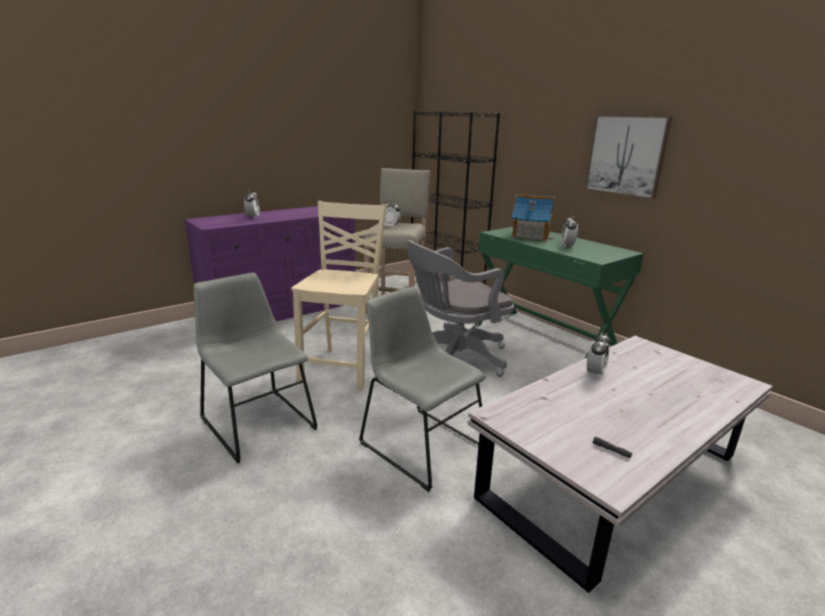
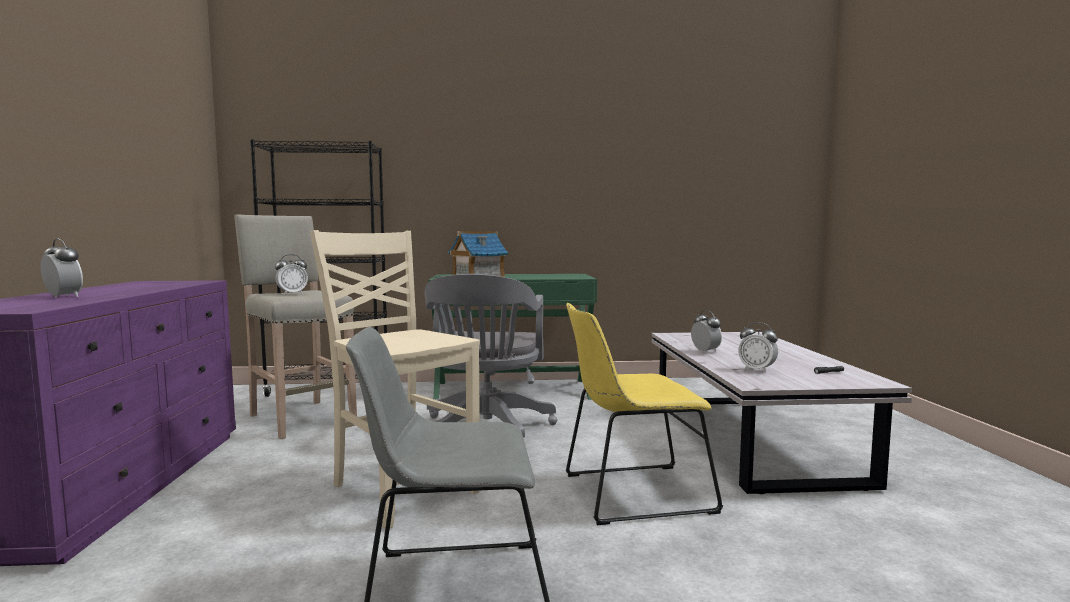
camera: 55 degrees left, 15 degrees down
(419, 443) = (631, 493): grey chair -> yellow chair
(567, 246) = (531, 276): alarm clock -> alarm clock (757, 370)
(626, 155) = (548, 186): picture -> none

